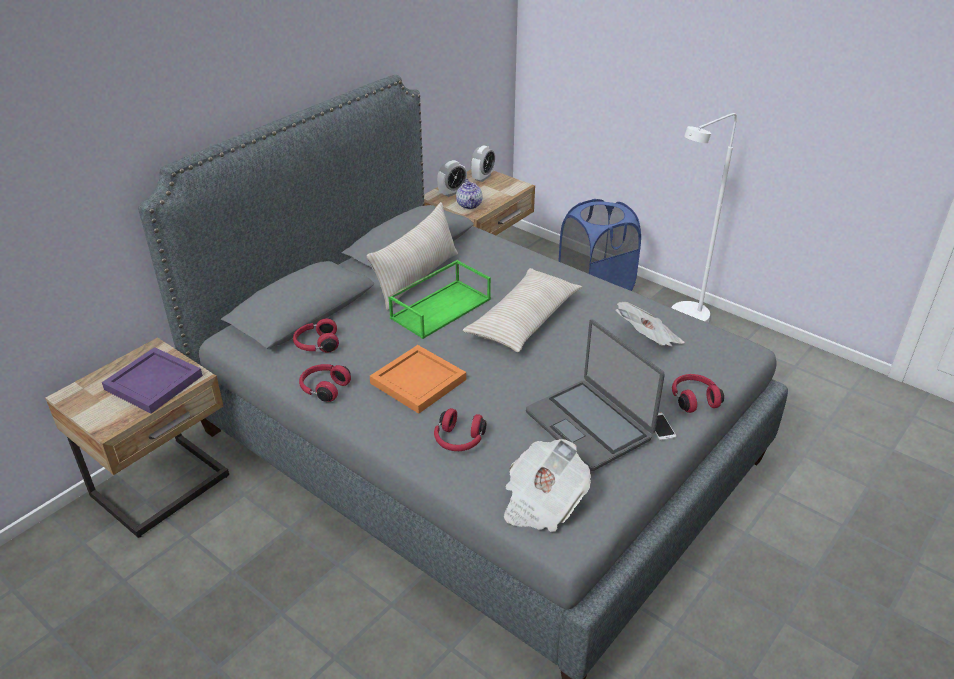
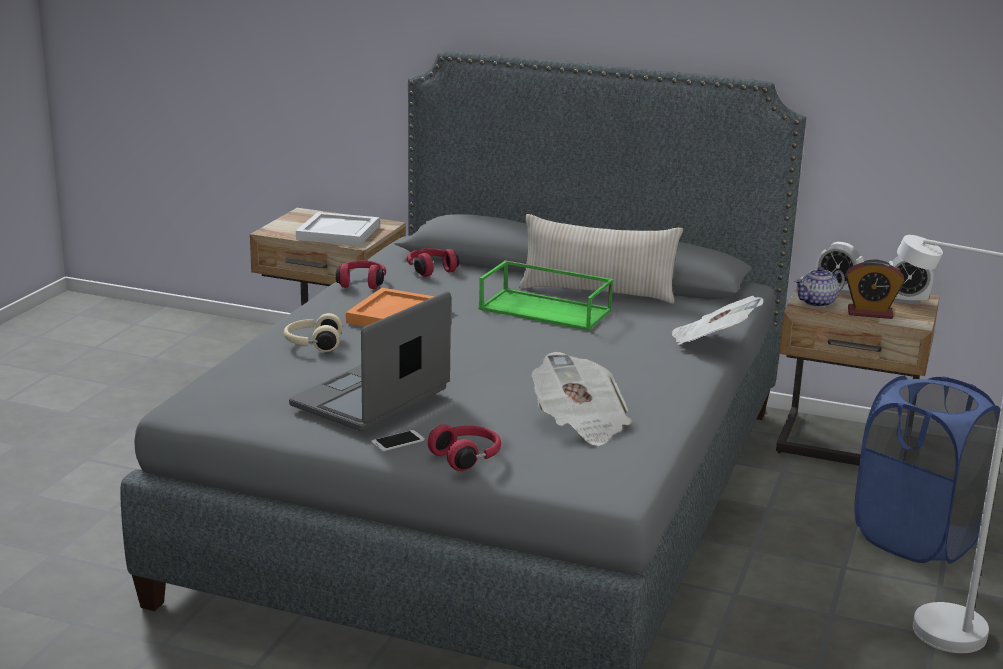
camera: 70 degrees right, 15 degrees down
(152, 383) = (337, 232): purple tray -> white tray
(458, 440) = (312, 344): red headphones -> beige headphones
(496, 194) = (870, 313): none -> alarm clock
(524, 320) = (560, 351): beige pillow -> none
(542, 502) = (235, 391): newspaper -> newspaper (712, 342)

